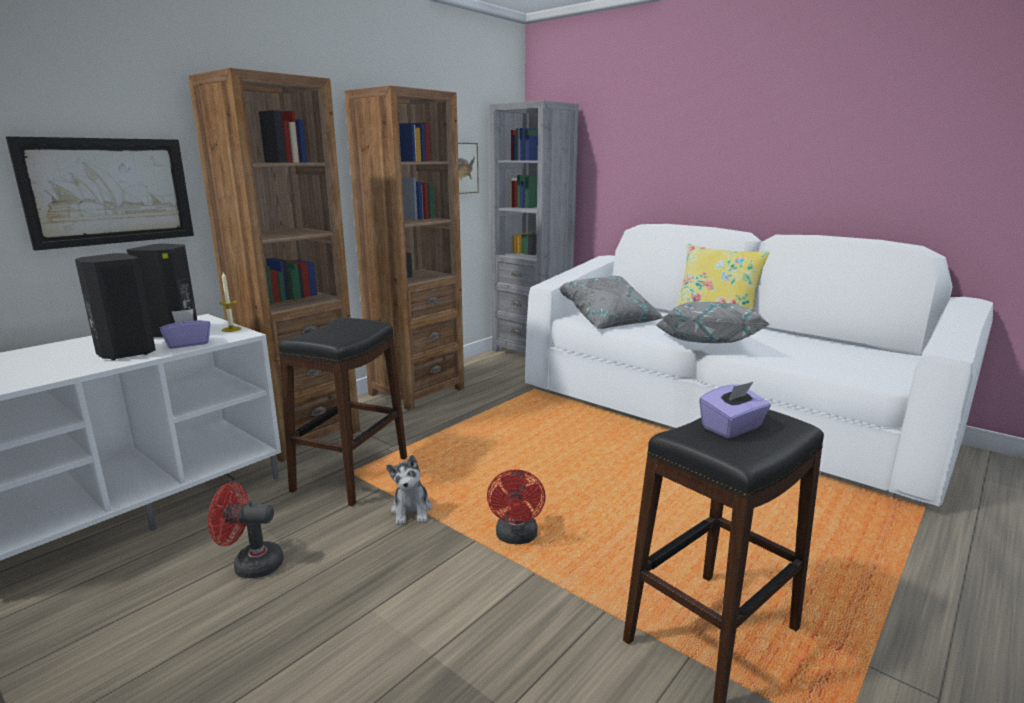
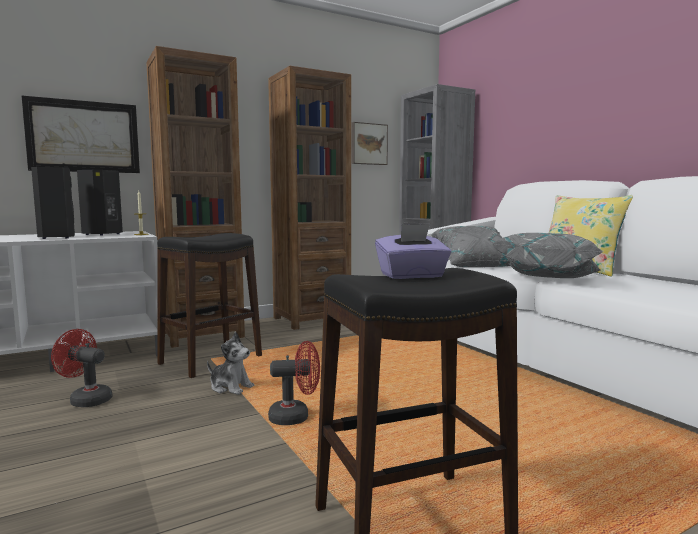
camera: 20 degrees right, 10 degrees down
(188, 344) = (100, 236): purple tissue box -> none
(412, 511) = (230, 387): plush toy -> plush toy turned 75 degrees counterclockwise
(516, 537) = (295, 417): red fan -> red fan turned 120 degrees counterclockwise

